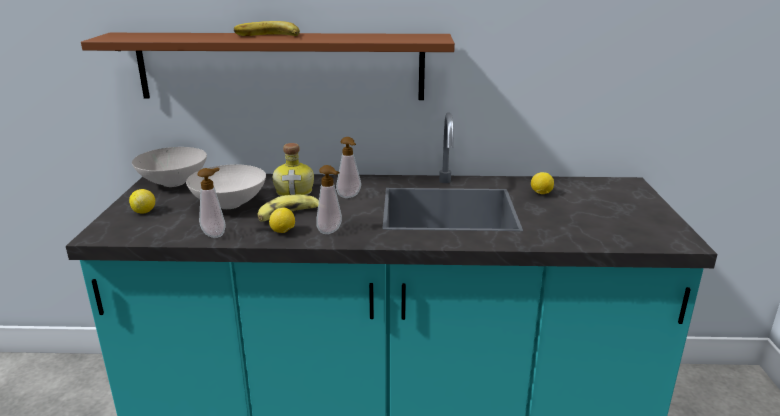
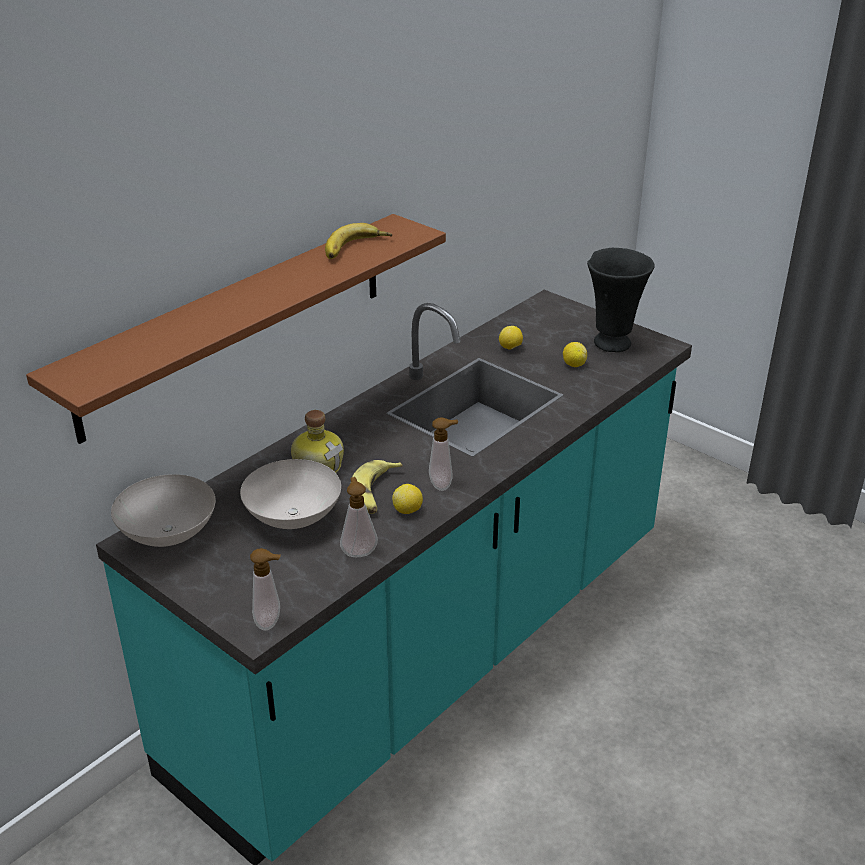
camera: 50 degrees left, 10 degrees up
(144, 212) = (231, 580): lemon -> lemon (574, 365)
(268, 36) = (253, 296): banana -> banana (356, 249)
(350, 196) = (378, 441): soap dispenser -> soap dispenser (271, 622)
(635, 222) = (612, 342): none -> black vase

